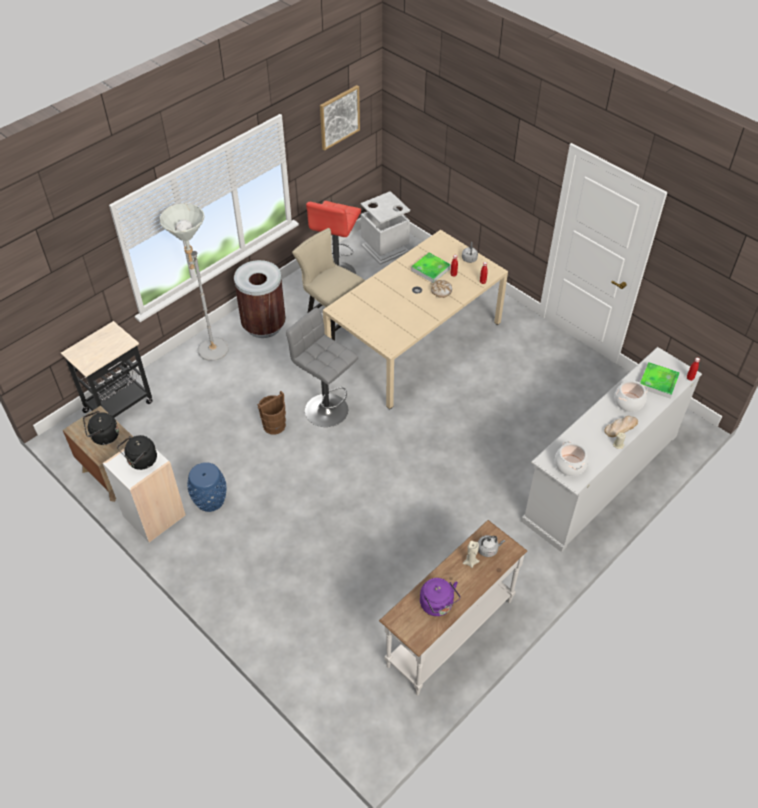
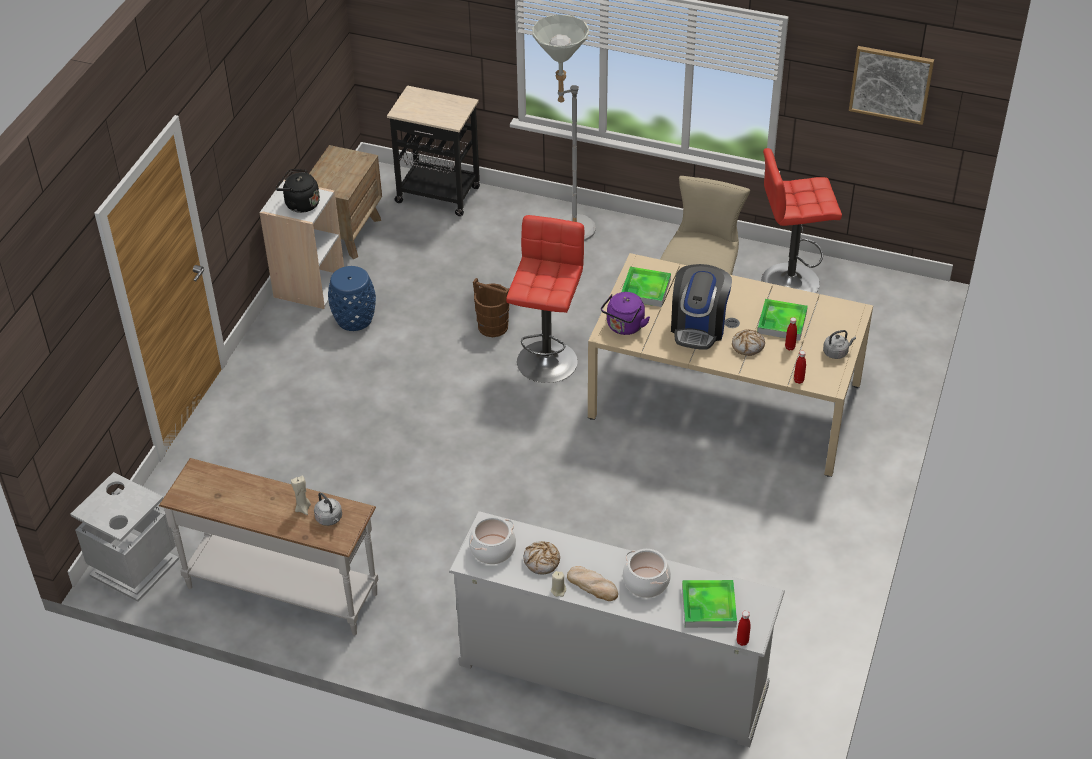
camera: 65 degrees right, 5 degrees down
(103, 437) = (337, 176): black kettle -> none
(264, 325) = (647, 254): brown trash can -> none
(326, 410) = (548, 361): grey stool -> red stool
(362, 315) = (645, 289): none -> tray
(384, 248) = (881, 308): grey trash can -> grey trash can (134, 567)
(411, 304) = (699, 326): none -> coffee machine
(438, 605) = (230, 499): purple kettle -> purple kettle (624, 327)
(590, 444) = (542, 561): none -> bread

